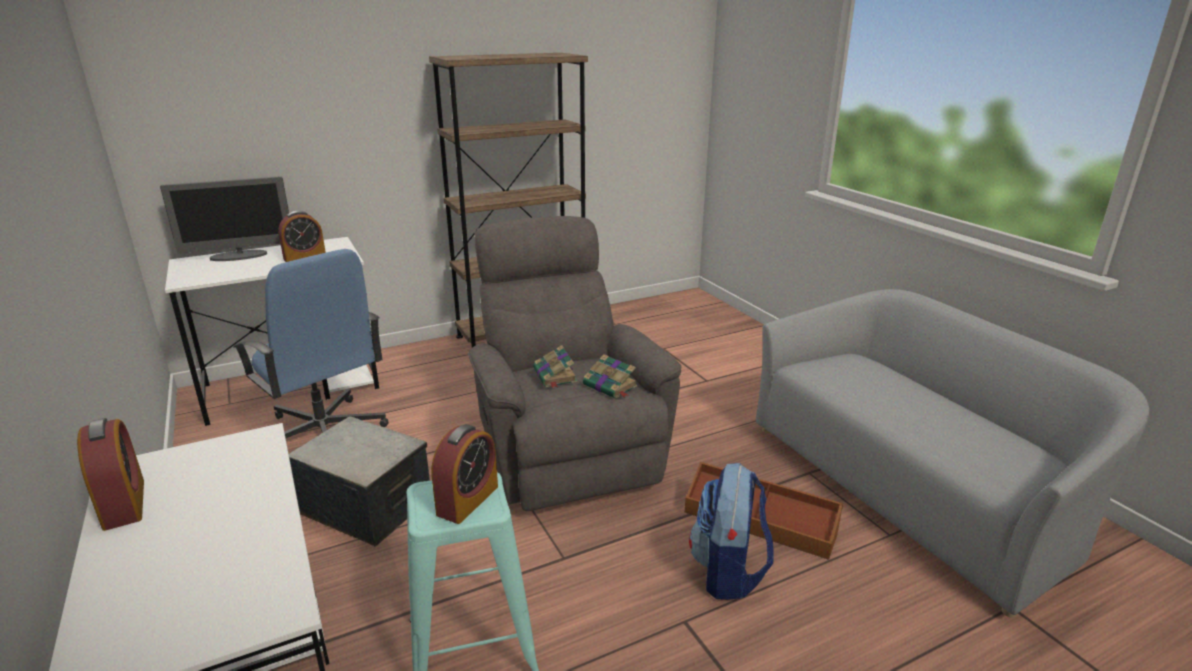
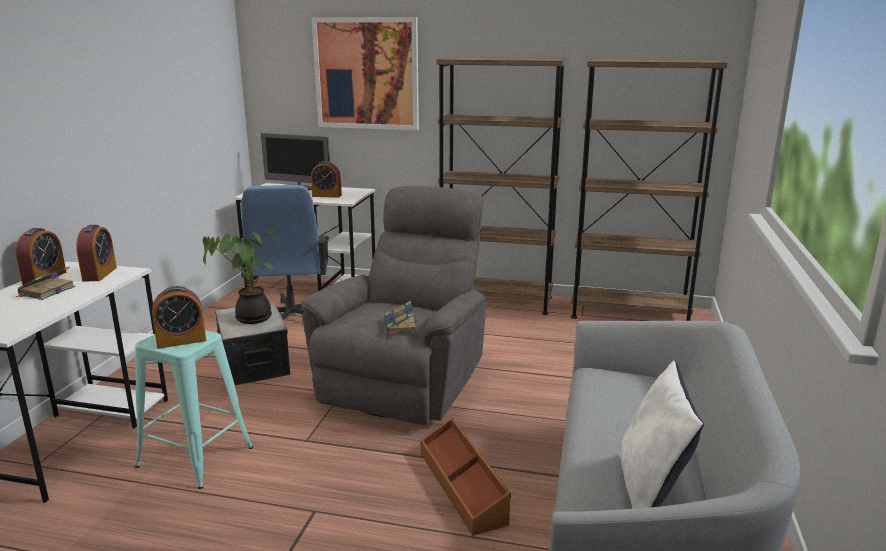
camera: 40 degrees right, 5 degrees down
(215, 460) = (99, 274): none -> alarm clock
(315, 83) = (366, 74): none -> picture
(355, 446) = (250, 318): none -> potted plant
(555, 376) = (380, 309): book -> book (46, 291)
(649, 310) = (629, 313): none -> brown bookcase
(728, 572) = (388, 502): backpack -> none
(997, 446) = (650, 494): none -> white pillow

